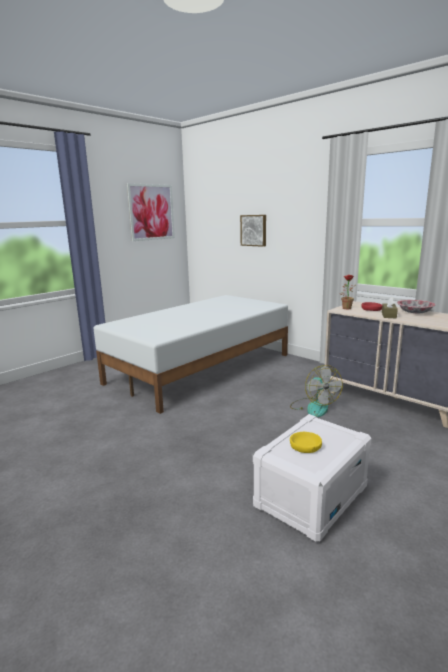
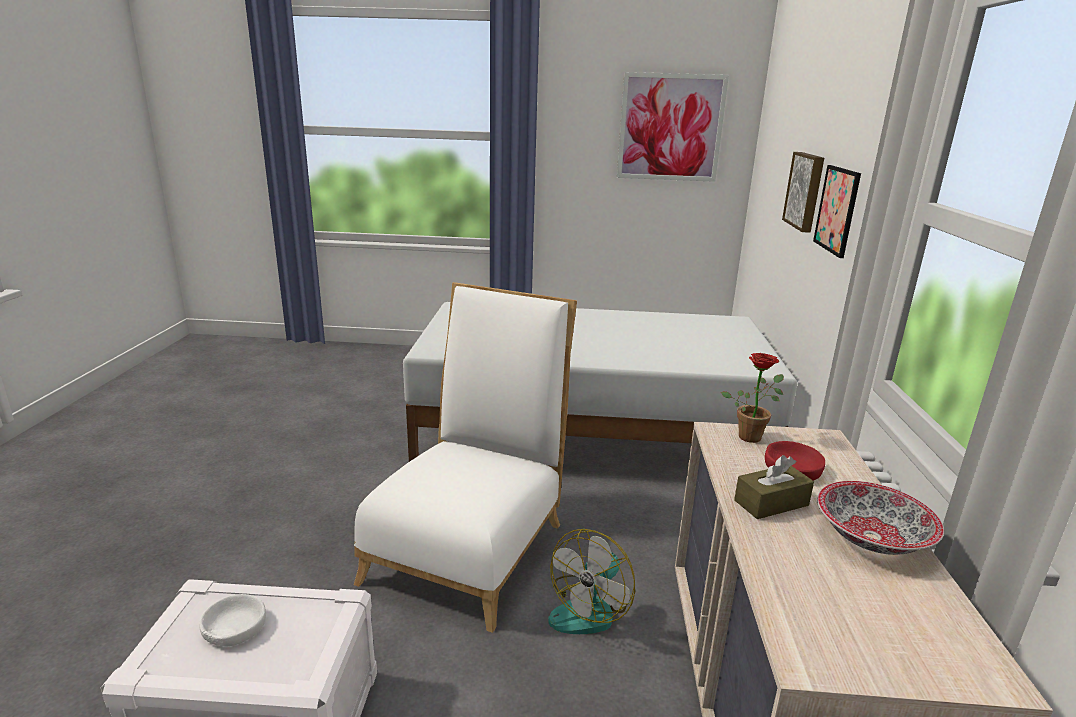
camera: 50 degrees right, 5 degrees up
(245, 416) = (471, 544): none -> white chair
(286, 233) = (837, 210): none -> picture
(305, 446) = (234, 627): yellow bowl -> white bowl

